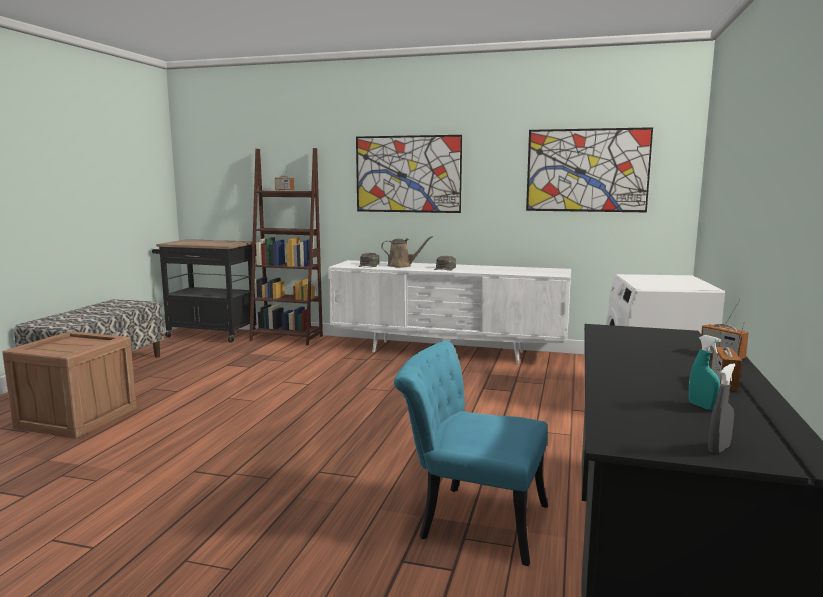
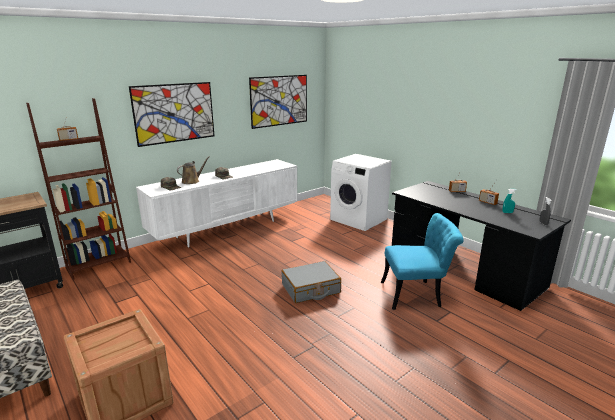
camera: 55 degrees left, 10 degrees up
(368, 435) = (311, 289): none -> grey suitcase
(470, 519) = (417, 294): turquoise chair -> turquoise chair turned 150 degrees counterclockwise

